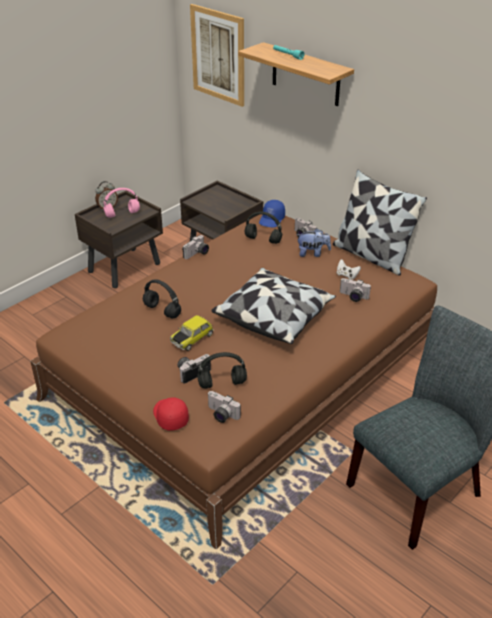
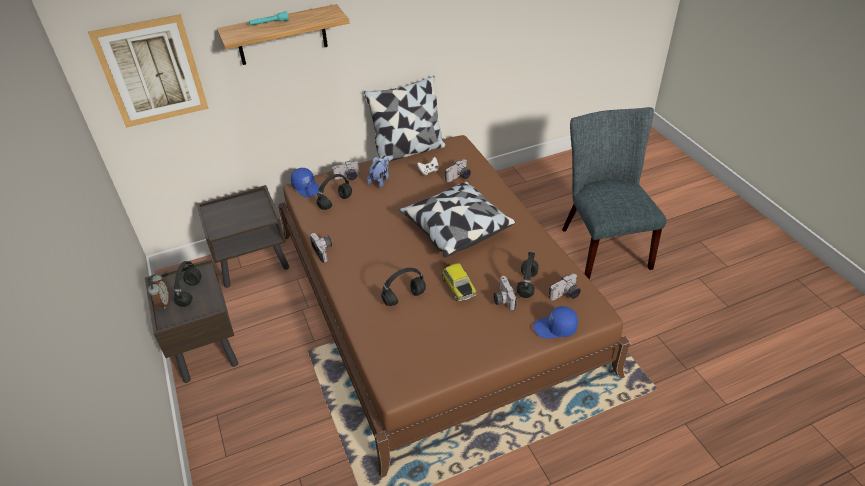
camera: 65 degrees left, 5 degrees up
(123, 214) = (190, 292): pink headphones -> black headphones
(169, 416) = (555, 328): red cap -> blue cap

